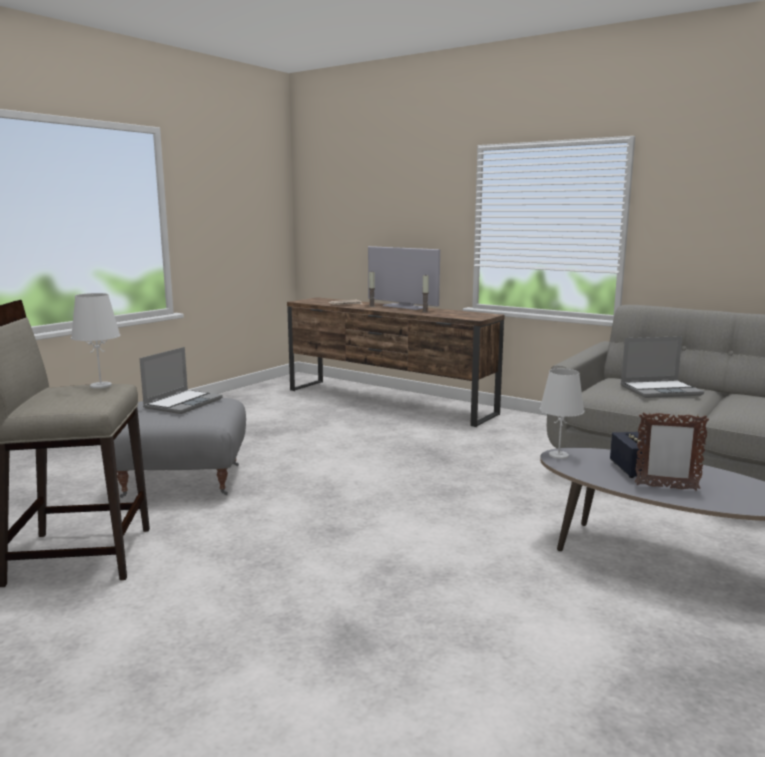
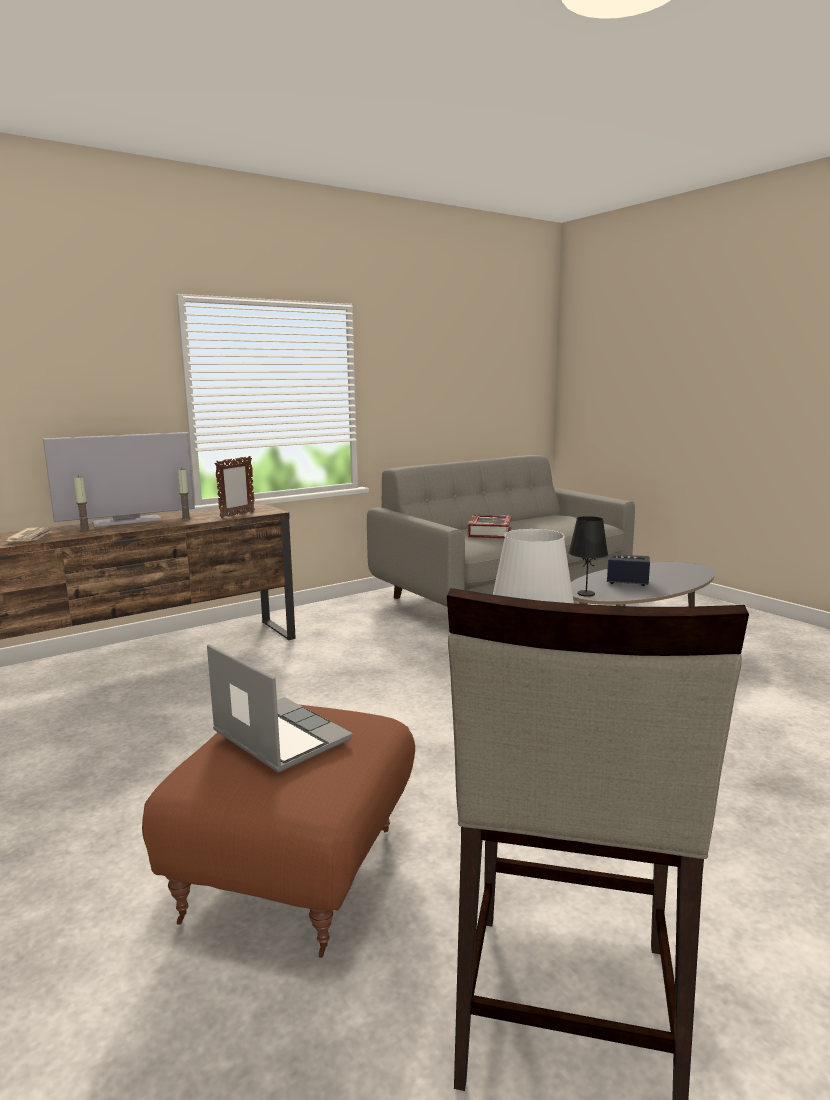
camera: 70 degrees left, 0 degrees up
(182, 481) = (293, 873): grey ottoman -> brown ottoman
(559, 455) = (586, 593): white table lamp -> black table lamp
(661, 390) = (489, 532): laptop -> book
(666, 487) = (664, 582): picture frame -> picture frame (237, 515)

